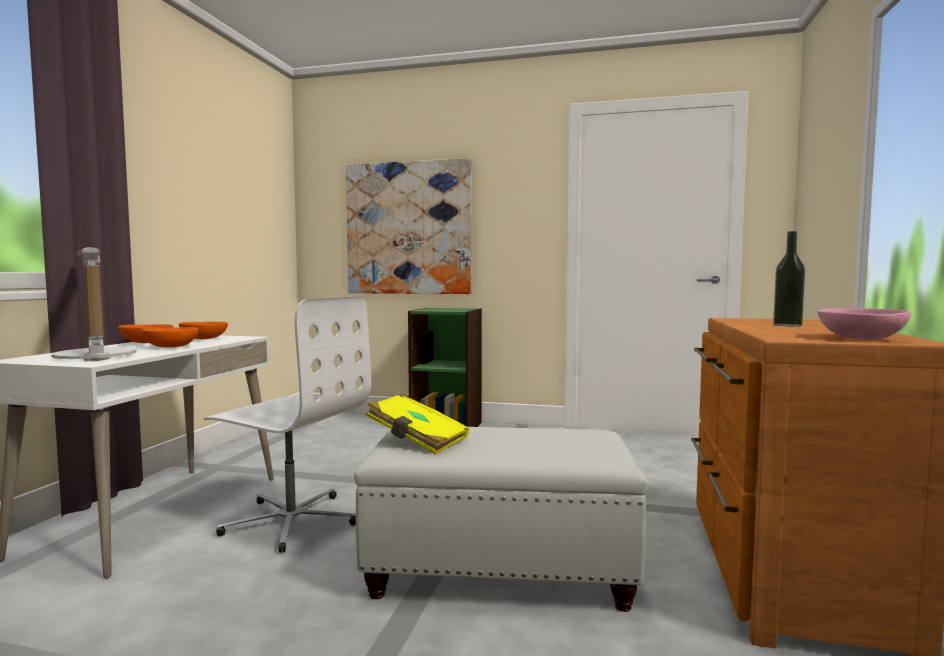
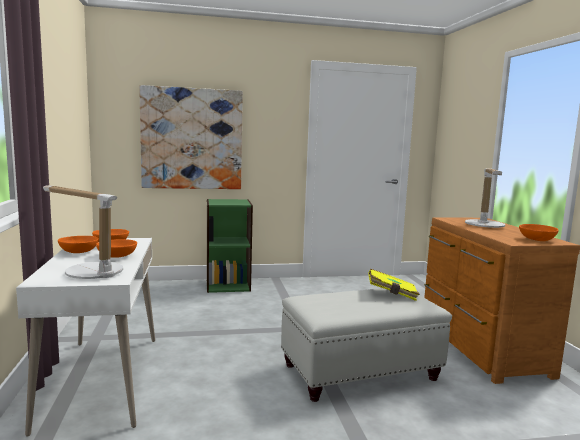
camera: 25 degrees left, 5 degrees up
(291, 520) = (207, 367): white office chair -> none
(417, 441) = (321, 307): yellow book -> yellow book (392, 294)
(787, 325) = (485, 226): bottle -> table lamp
(860, 338) = (536, 239): pink bowl -> orange bowl

